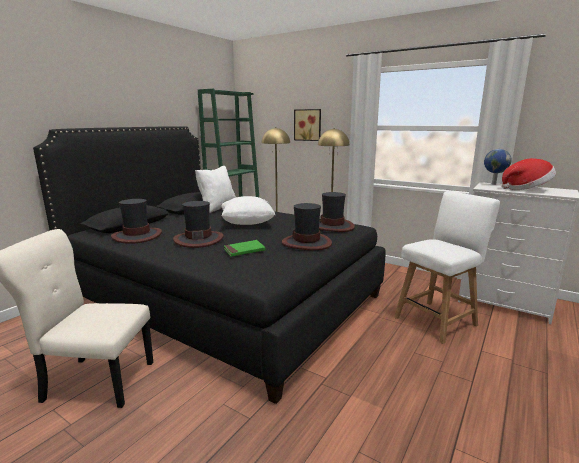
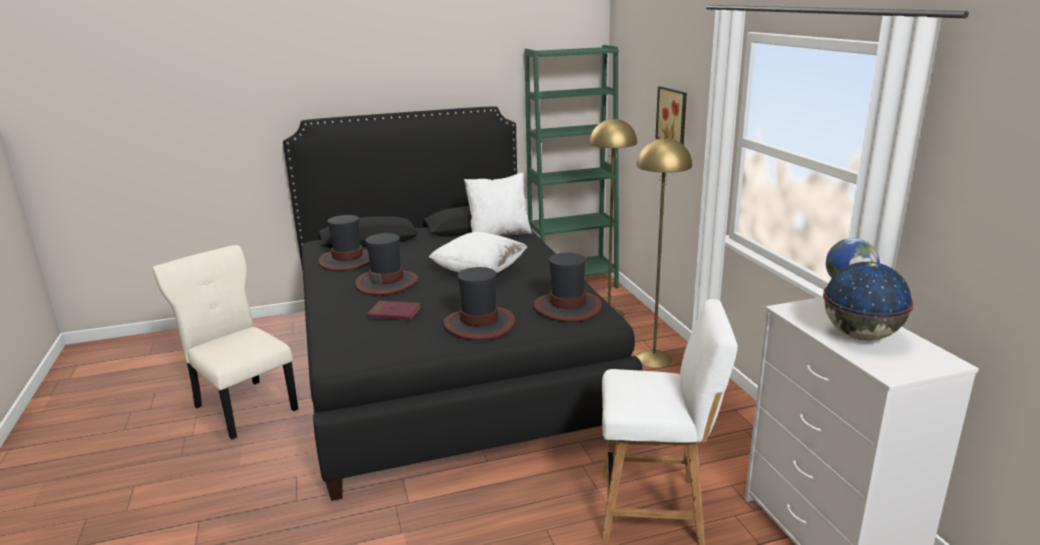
camera: 40 degrees right, 5 degrees up
(244, 250) = (394, 313): green book -> red book
(526, 189) = (860, 335): hat -> globe

